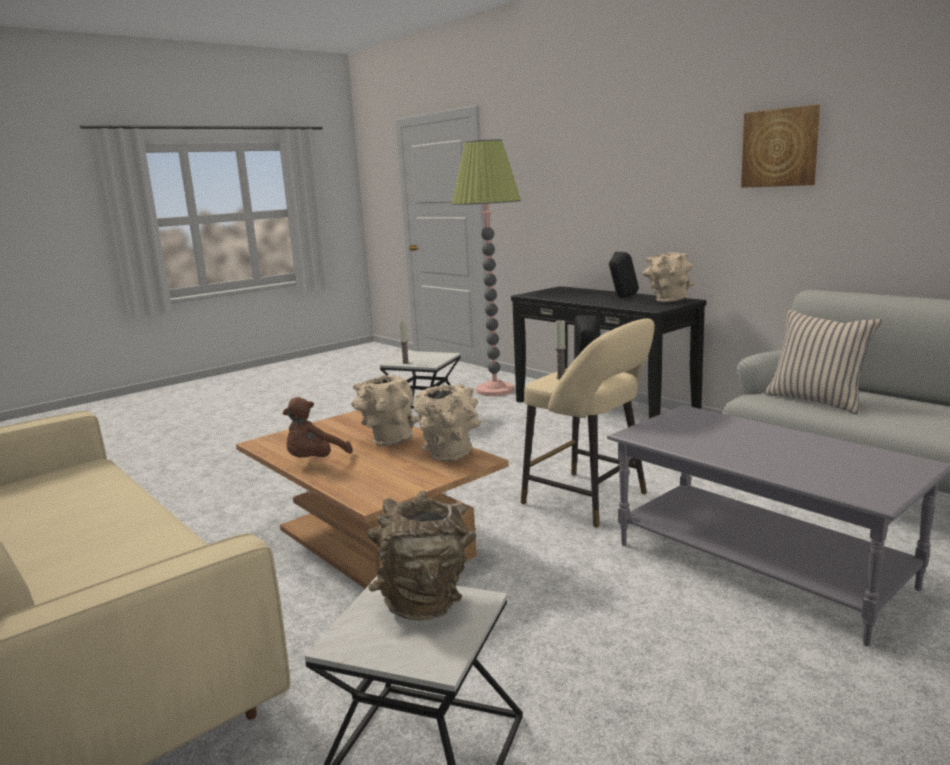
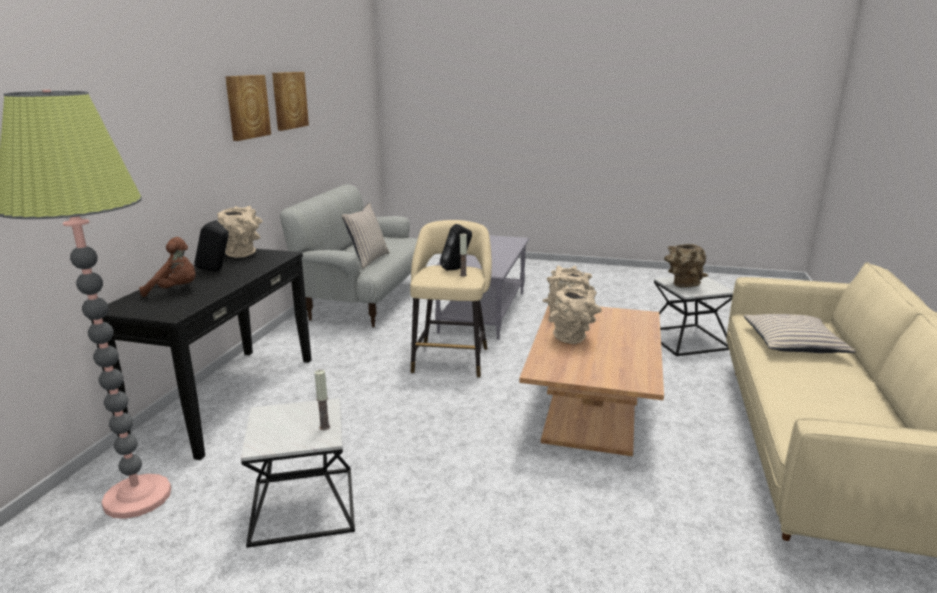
camera: 125 degrees left, 5 degrees up
(123, 572) = (793, 343): none -> beige pillow
(315, 461) = (635, 348): brown plush toy -> brown plush toy (175, 290)
(890, 137) = (289, 100): none -> picture

